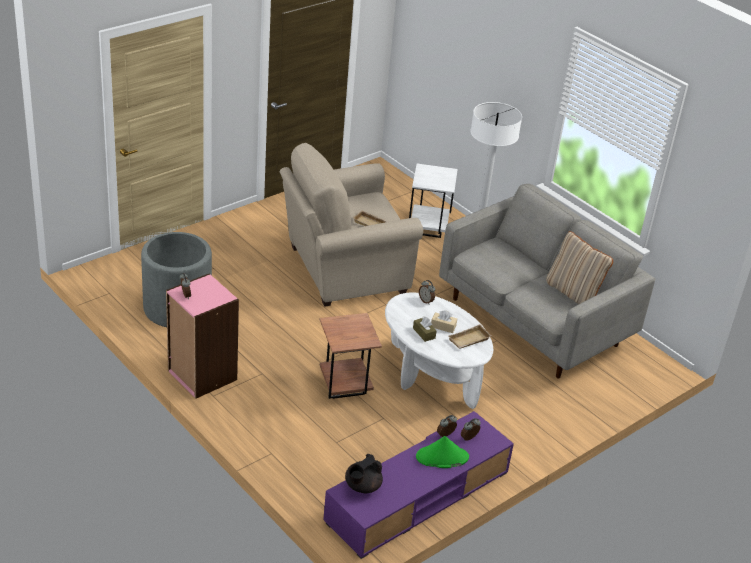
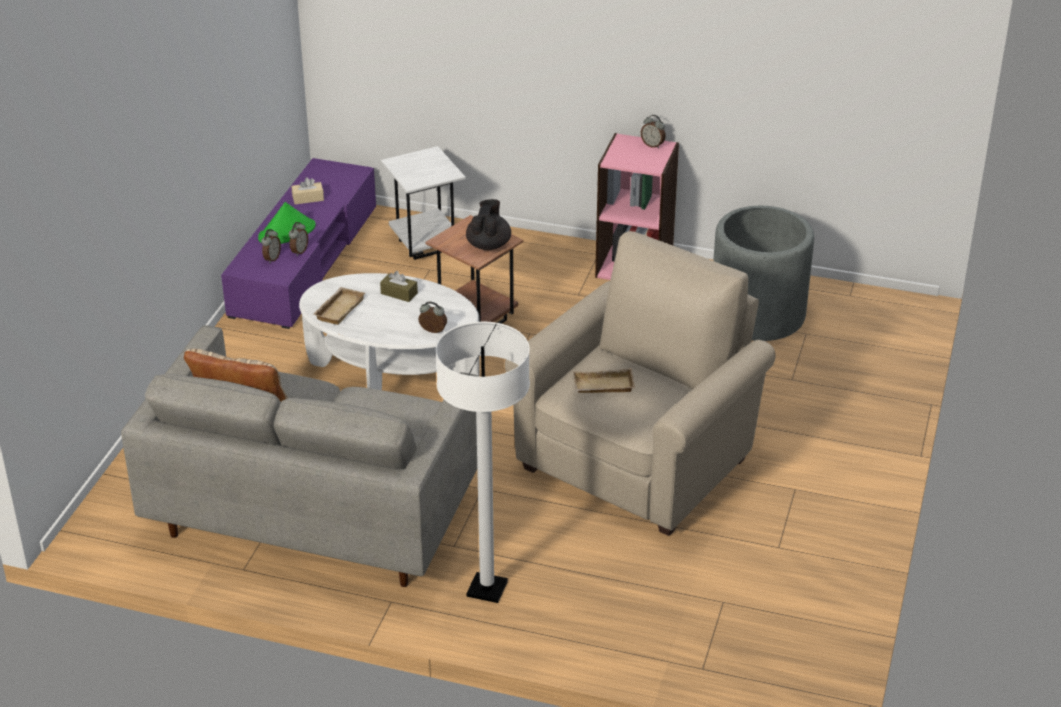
camera: 150 degrees right, 0 degrees up
(362, 486) = (343, 182): black teapot -> black teapot (488, 244)
(429, 228) = (598, 600): white side table -> white side table (424, 246)
(443, 326) = (383, 311): beige tissue box -> beige tissue box (308, 198)

